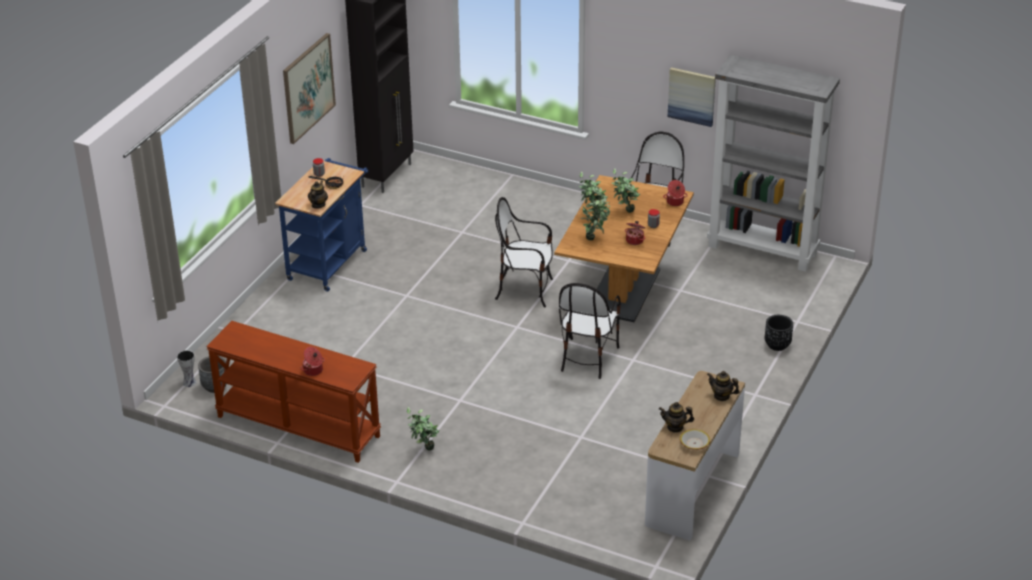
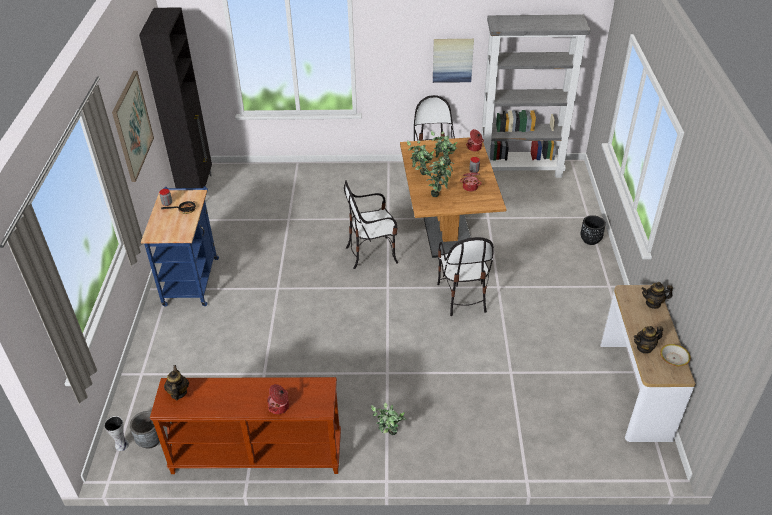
camera: 25 degrees left, 5 degrees up
(318, 205) = (184, 232): teapot -> teapot (178, 393)

